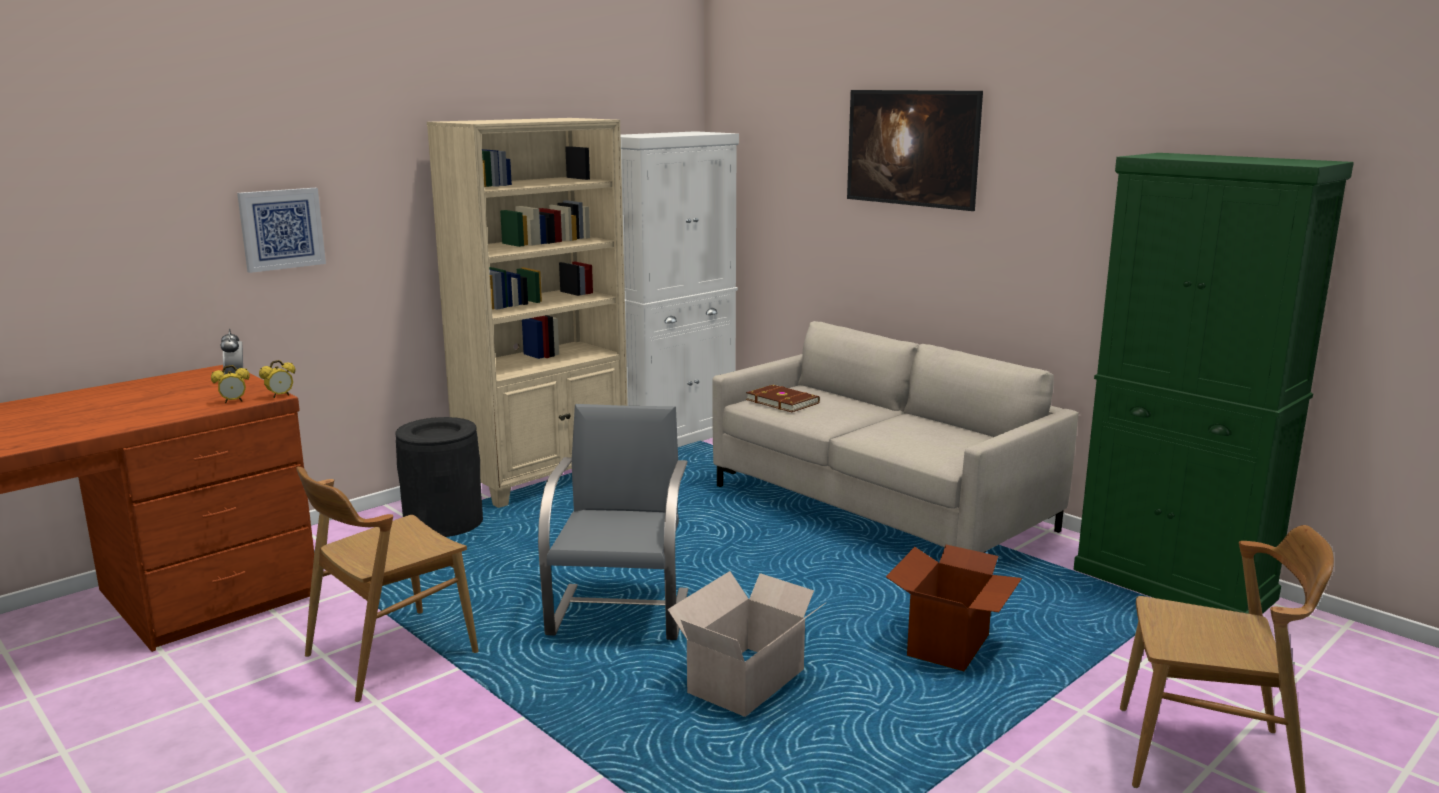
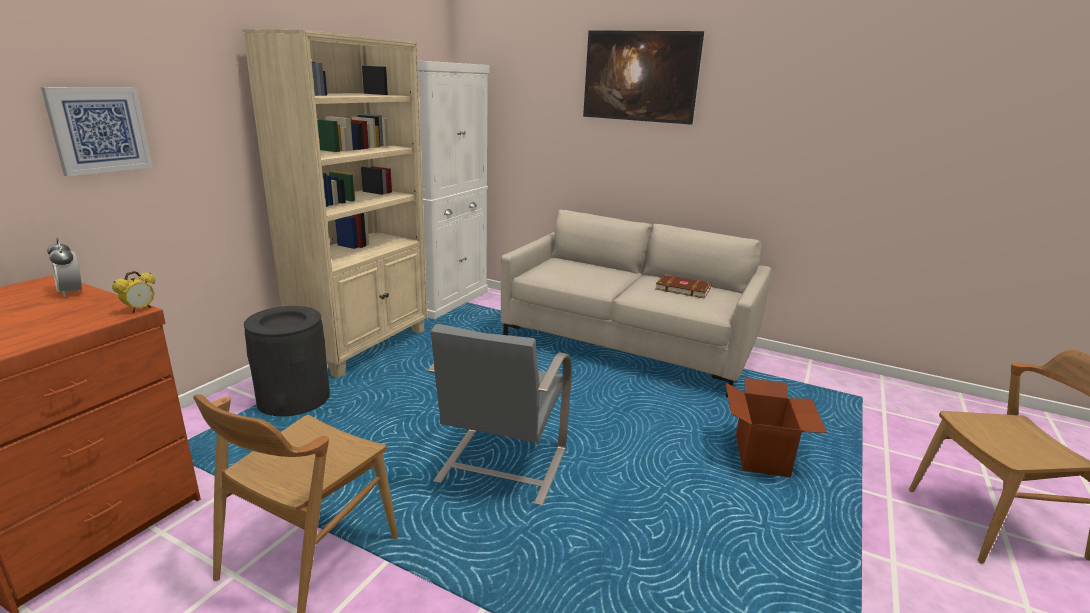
camera: 20 degrees left, 5 degrees up
(233, 401) = (83, 321): alarm clock -> none
(621, 611) = (500, 466): grey chair -> grey chair turned 150 degrees counterclockwise
(749, 681) = (649, 520): cardboard box -> none
(783, 401) = (557, 271): brown book -> brown book (683, 288)
(1173, 584) = (847, 380): green cabinet -> none

